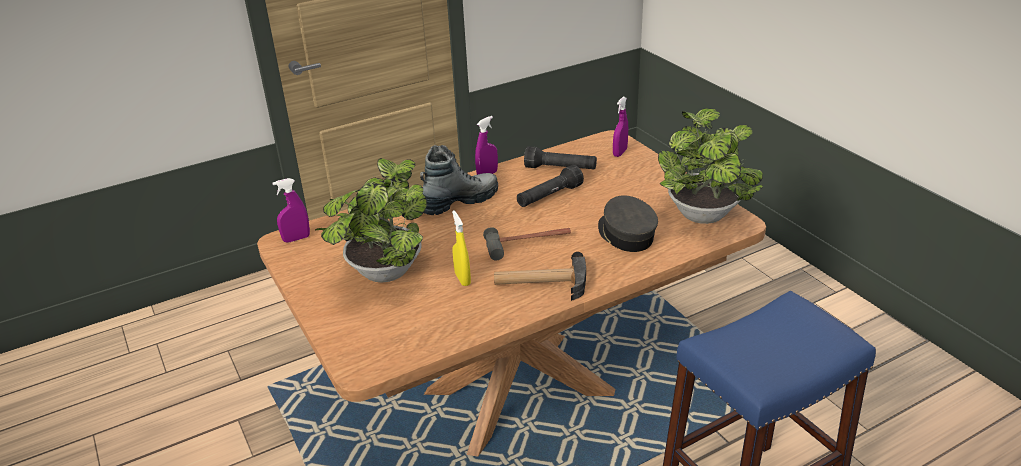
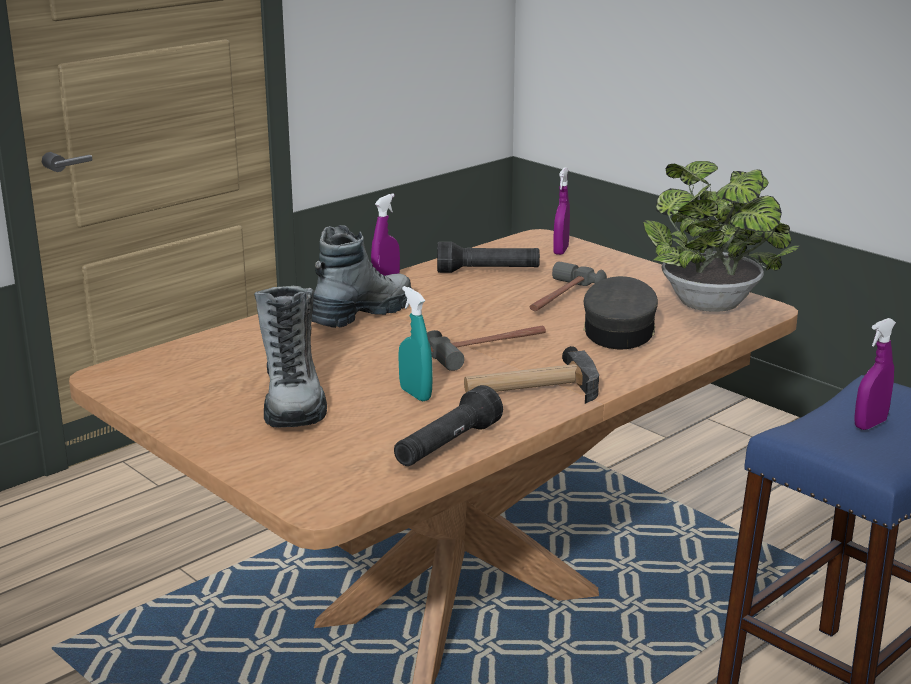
camera: 15 degrees left, 10 degrees down
(296, 239) = (132, 371): purple spray bottle -> purple spray bottle (870, 424)
(383, 275) = (293, 400): potted plant -> boot
(462, 279) = (415, 394): yellow spray bottle -> turquoise spray bottle
(549, 197) = (489, 301): black flashlight -> black flashlight (447, 446)
(597, 199) = (558, 298): none -> hammer
(625, 234) = (619, 331): grey cap -> grey cap turned 45 degrees clockwise

